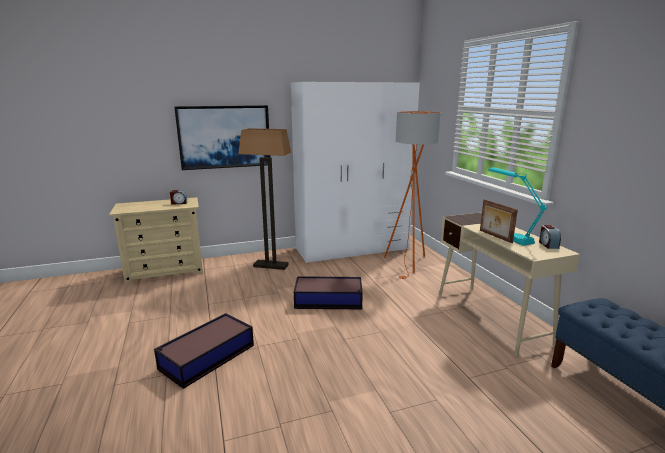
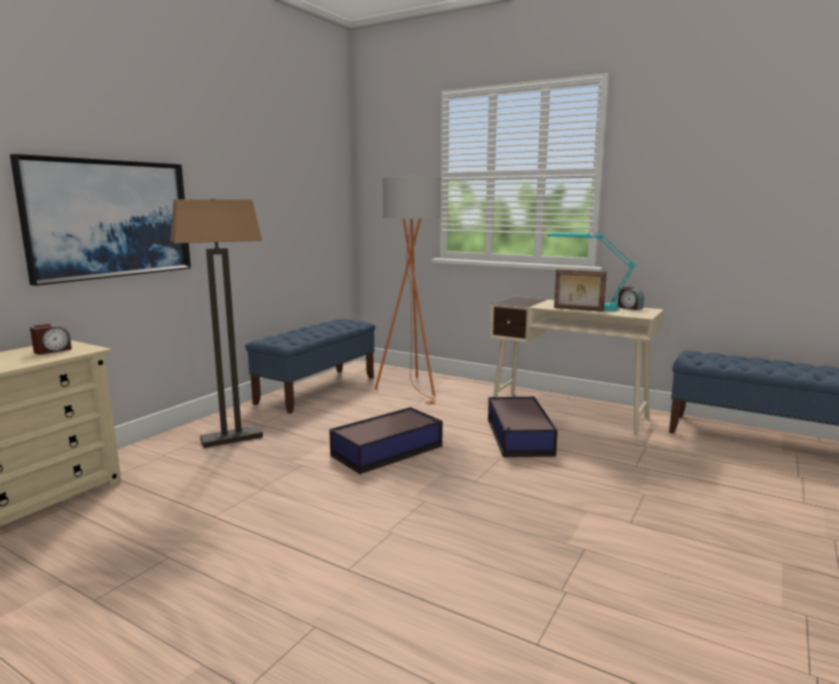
camera: 40 degrees left, 5 degrees down
(206, 357) = (339, 576): storage box -> storage box (519, 437)
(352, 248) = (317, 390): white wardrobe -> blue bench

